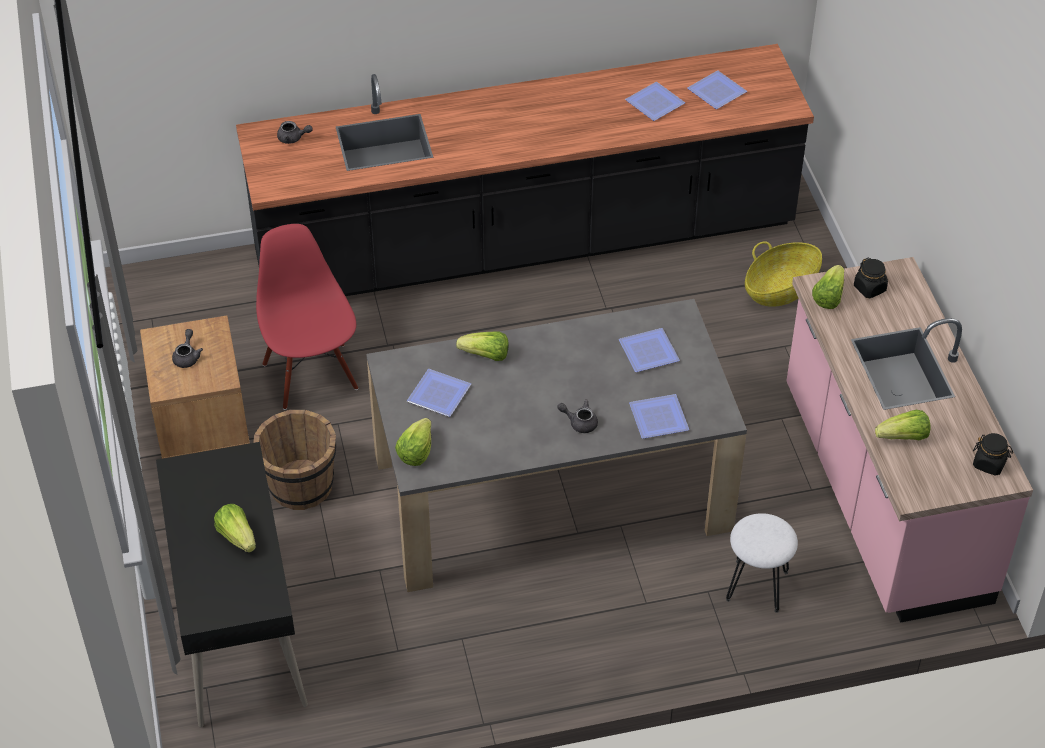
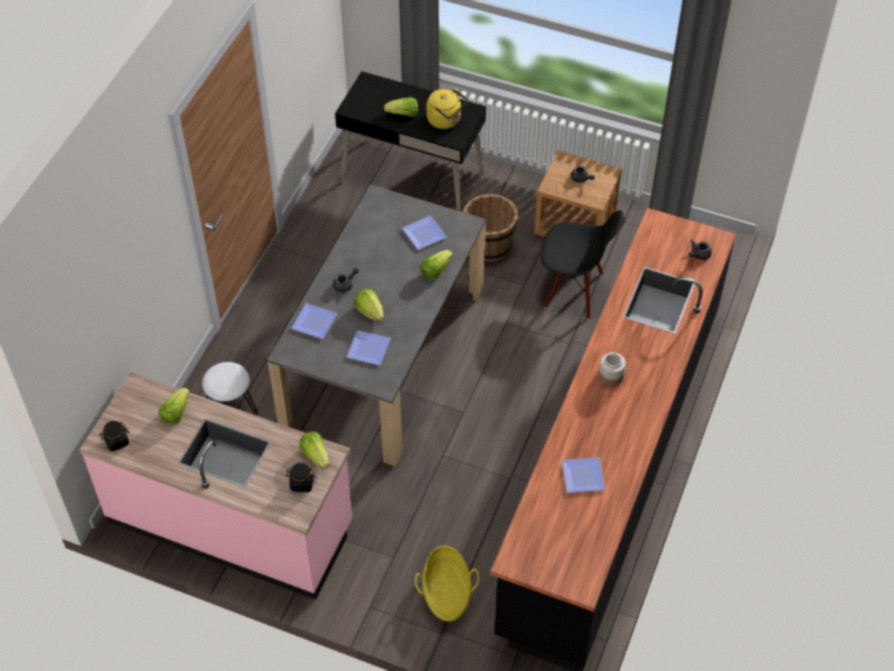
camera: 125 degrees right, 5 degrees up
(215, 485) = (446, 120): none -> yellow kettle
(311, 376) = (574, 291): red chair -> black chair
(416, 452) = (391, 203): lettuce -> lettuce (370, 312)
(518, 134) = (611, 375): none -> jar
(716, 93) = (564, 523): plate -> none

